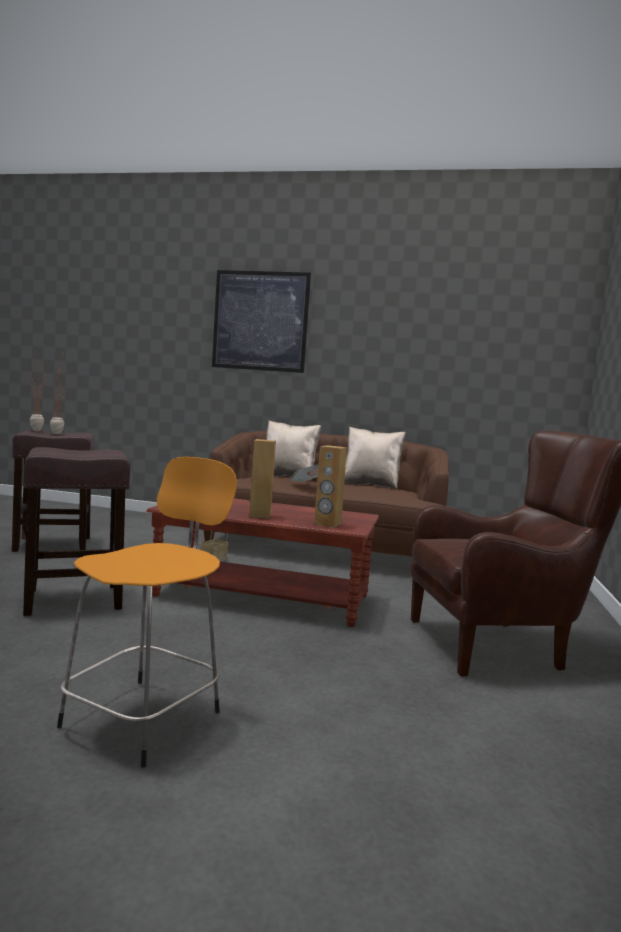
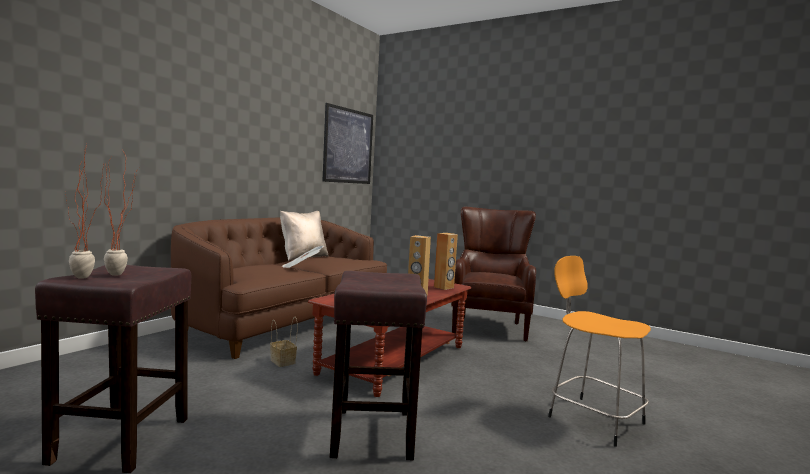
camera: 70 degrees left, 0 degrees up
(260, 321) = (164, 99): picture -> picture (348, 146)
(287, 476) = (244, 266): beige pillow -> none

